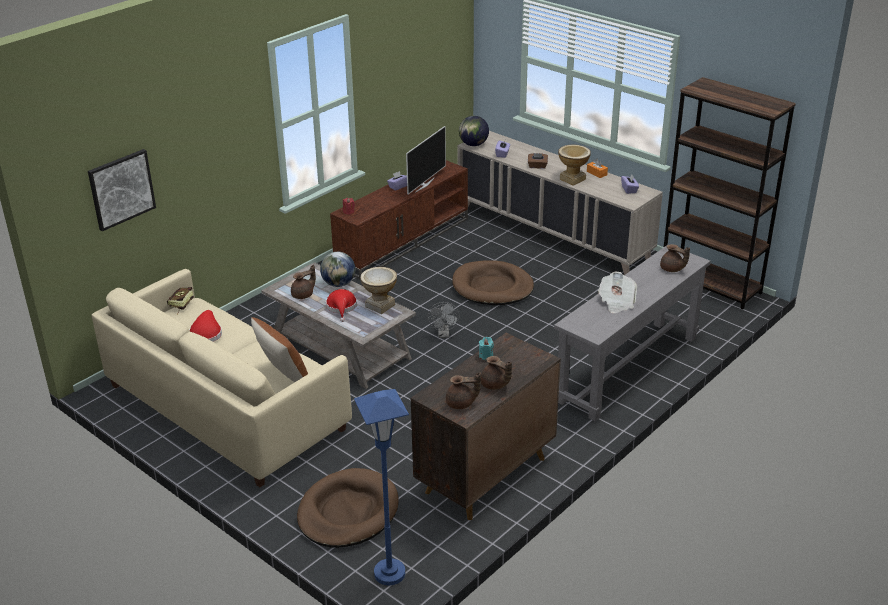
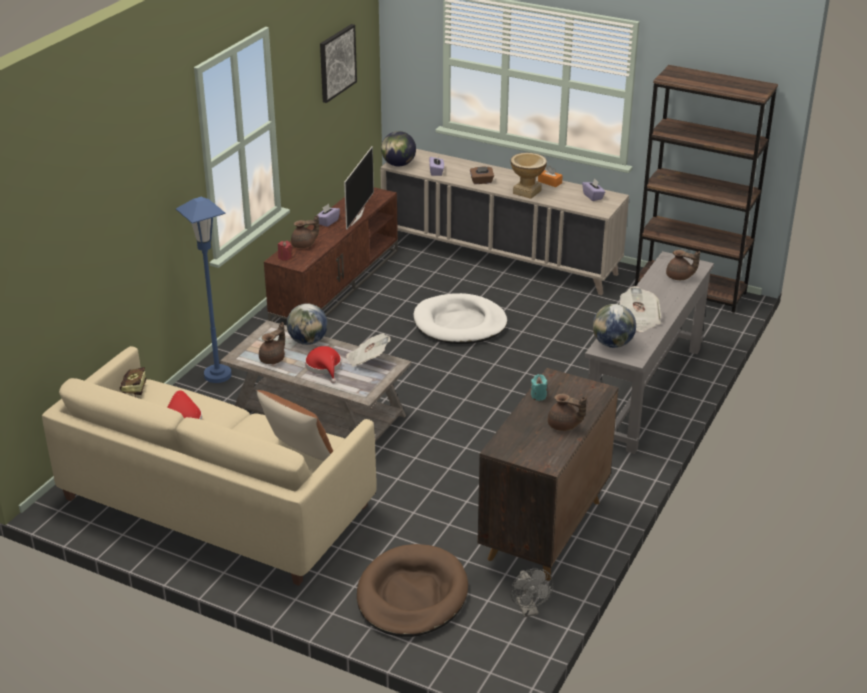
camera: 15 degrees left, 0 degrees up
(121, 189) = (61, 259): picture -> picture (337, 62)
(380, 306) = (367, 359): vase -> newspaper
(389, 573) = (488, 653): blue floor lamp -> blue floor lamp (217, 375)
(444, 334) = (429, 383): grey fan -> grey fan (529, 610)
(461, 404) = (538, 451): brown teapot -> brown teapot (304, 245)
(492, 287) = (460, 323): brown dog bed -> white dog bed
(582, 320) = (612, 344): none -> globe

